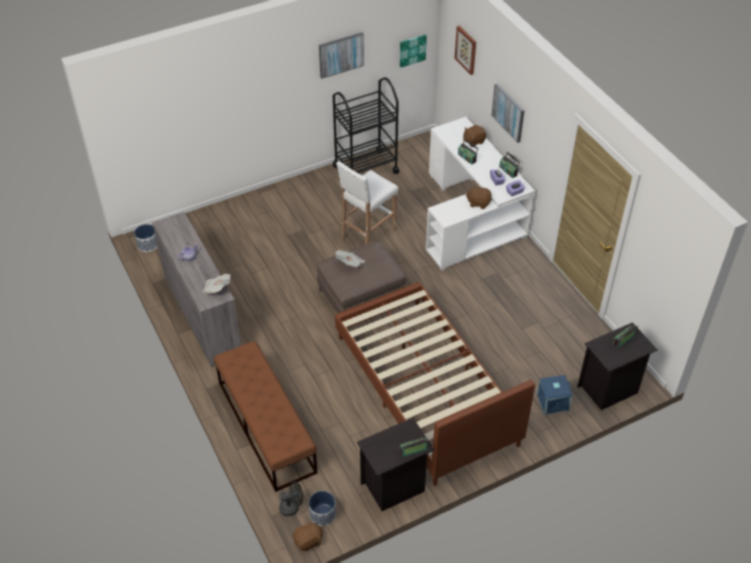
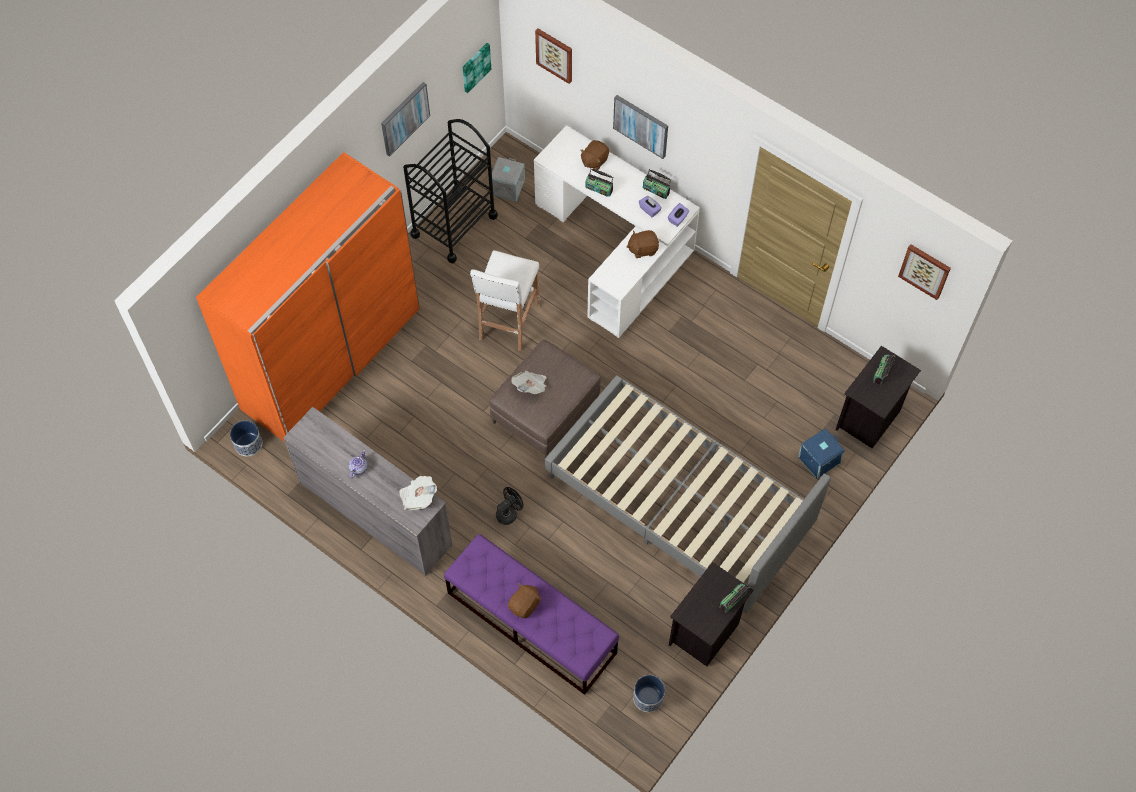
camera: 25 degrees left, 15 degrees up
(235, 215) = (331, 358): none -> orange wardrobe
(266, 426) = (531, 622): brown bench -> purple bench
(292, 507) = (612, 704): black fan -> black fan (509, 513)
(308, 541) = (650, 734): brown plush toy -> brown plush toy (525, 605)
(415, 158) = (507, 186): none -> grey storage box
(425, 390) = (678, 502): brown bed -> grey bed
(676, 249) = (925, 270): none -> picture

